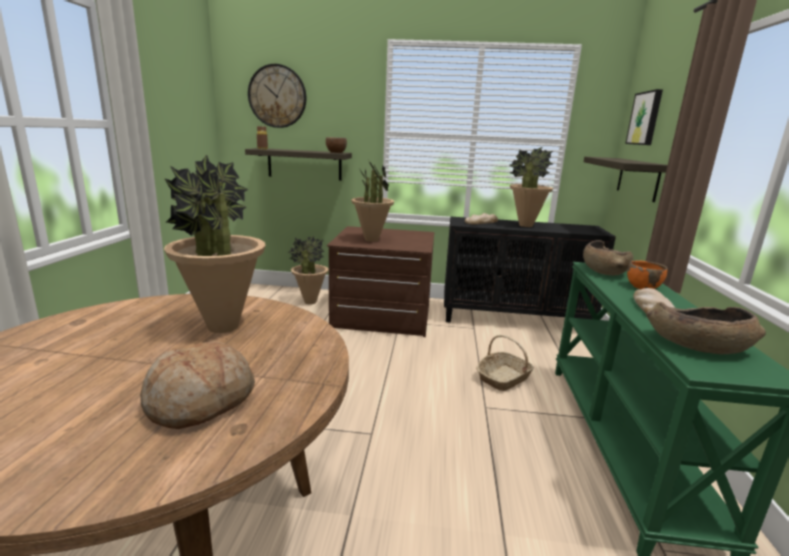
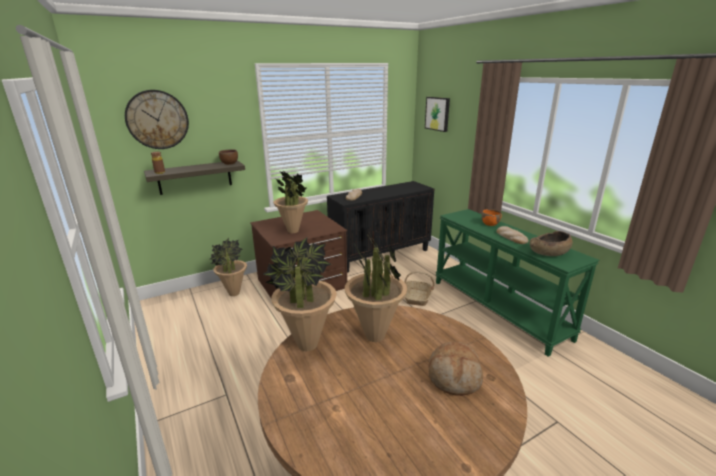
camera: 35 degrees left, 5 degrees up
(525, 225) = (381, 192): potted plant -> potted plant (307, 345)
(603, 270) = (461, 218): brown bowl -> none
(638, 178) = (440, 151): shelf -> none

